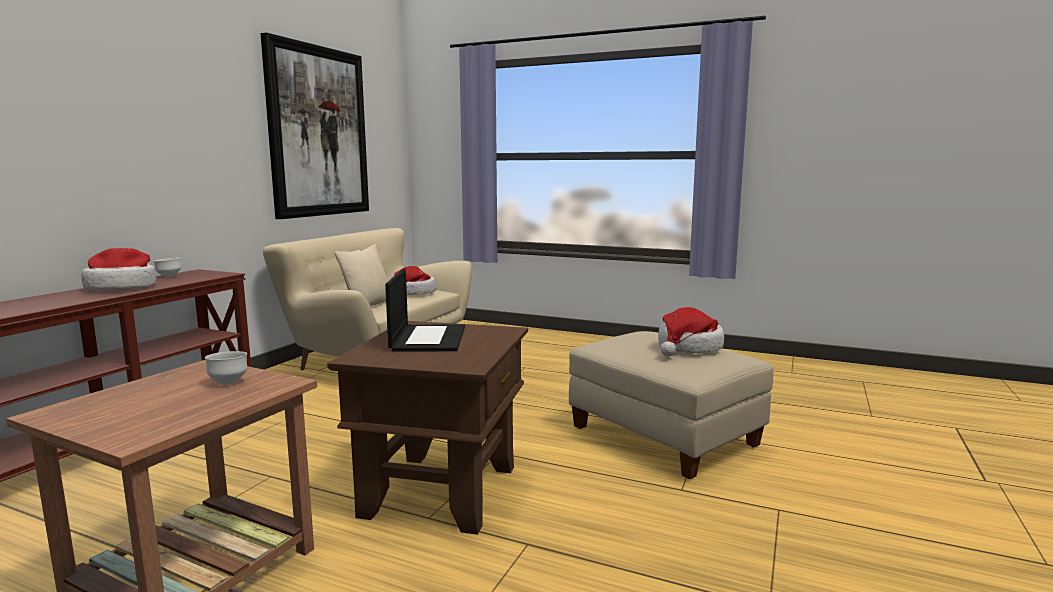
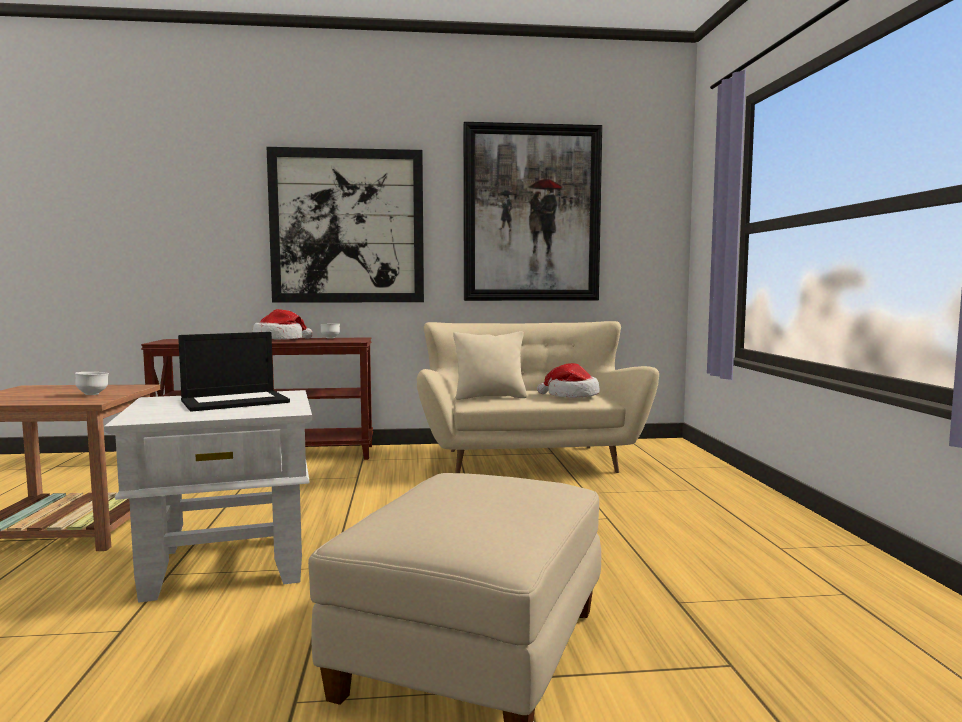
camera: 60 degrees right, 5 degrees down
(158, 138) = (347, 226): none -> picture
(442, 490) = (227, 565): brown side table -> white side table
(688, 348) = (476, 511): hat -> none

